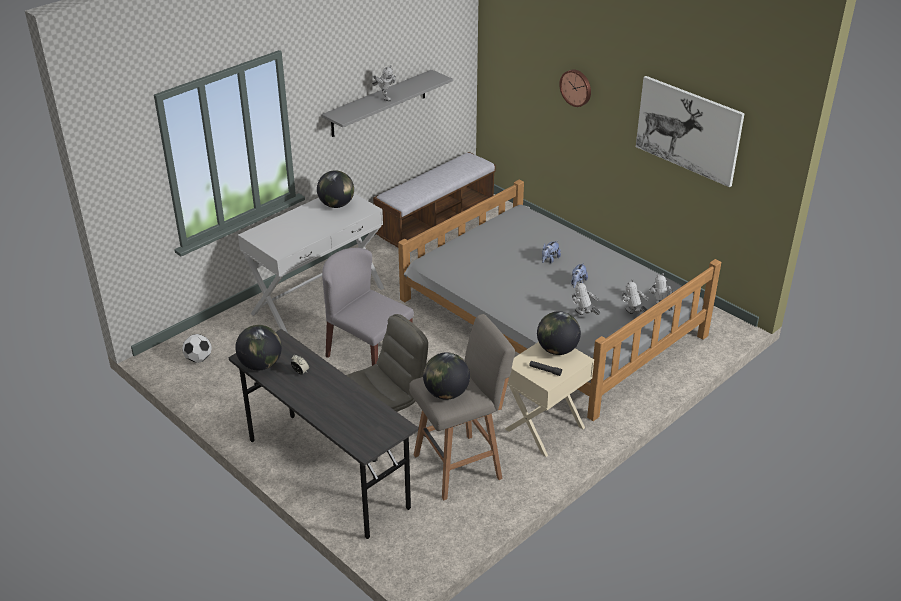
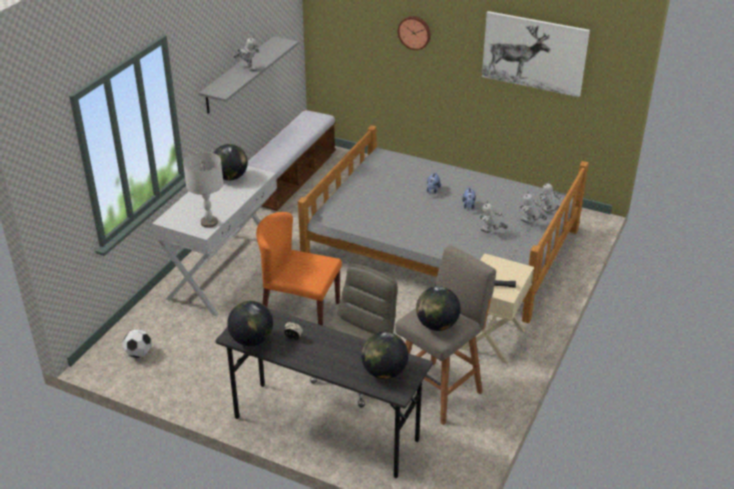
camera: 20 degrees left, 0 degrees up
(289, 244) = (209, 222): none -> grey table lamp
(368, 355) = (300, 312): grey chair -> orange chair
(557, 350) = (499, 265): globe -> globe (384, 372)

